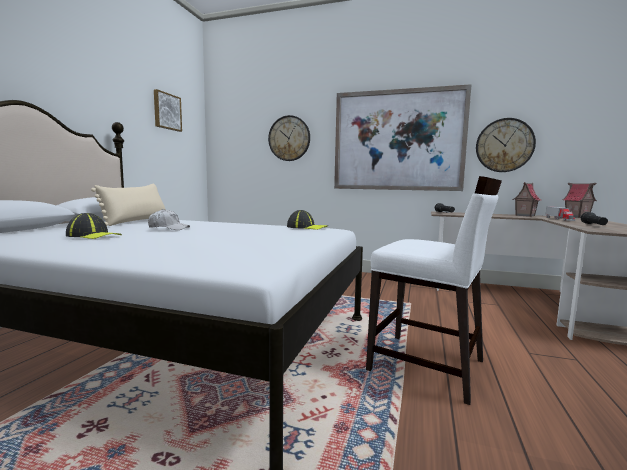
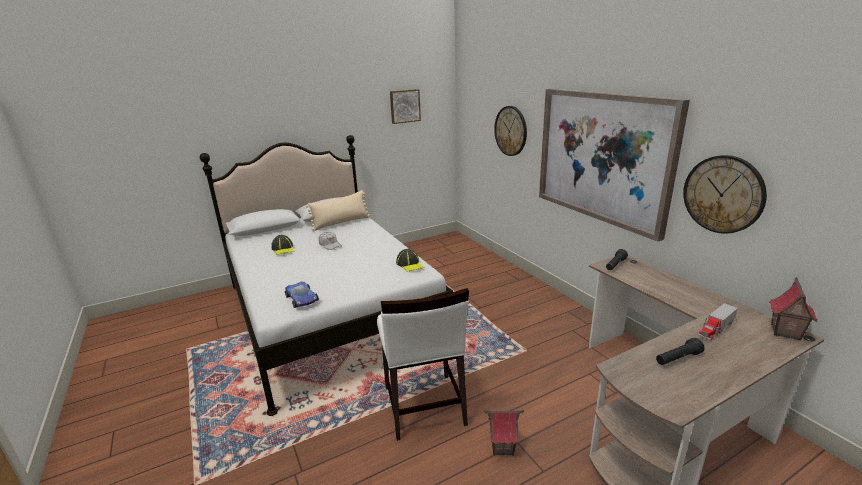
camera: 45 degrees right, 15 degrees up
(261, 250) = (302, 299): none -> toy car
(524, 215) = (710, 302): toy house -> toy house (502, 447)

